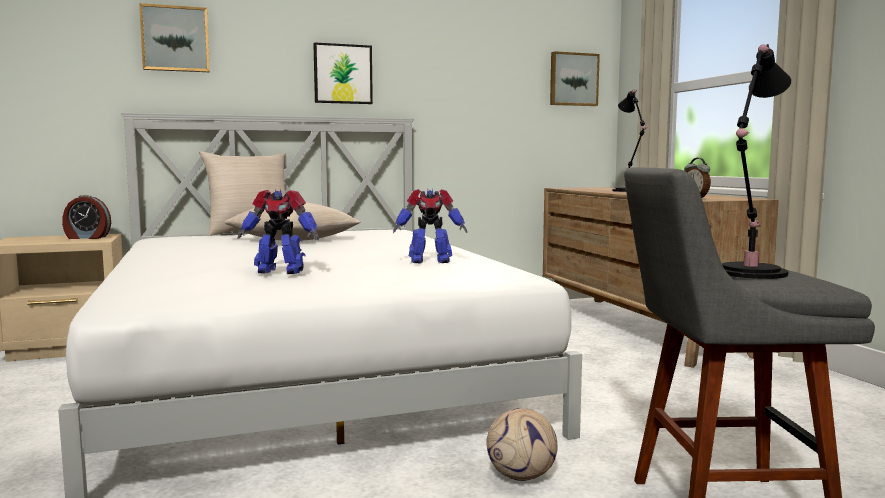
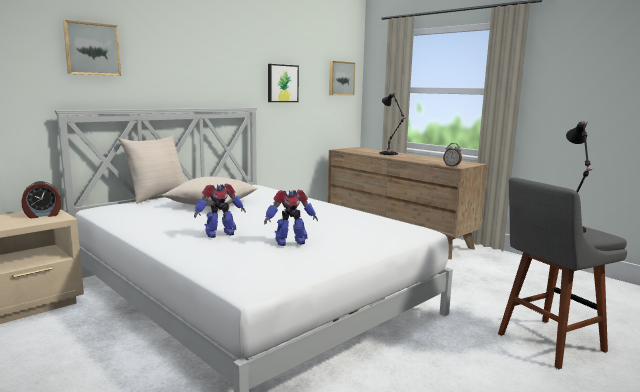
camera: 25 degrees left, 5 degrees up
(342, 74) = (210, 76): picture -> picture (282, 83)
(429, 261) = (348, 220): toy robot -> toy robot (219, 234)
(522, 476) = (449, 343): football -> none

